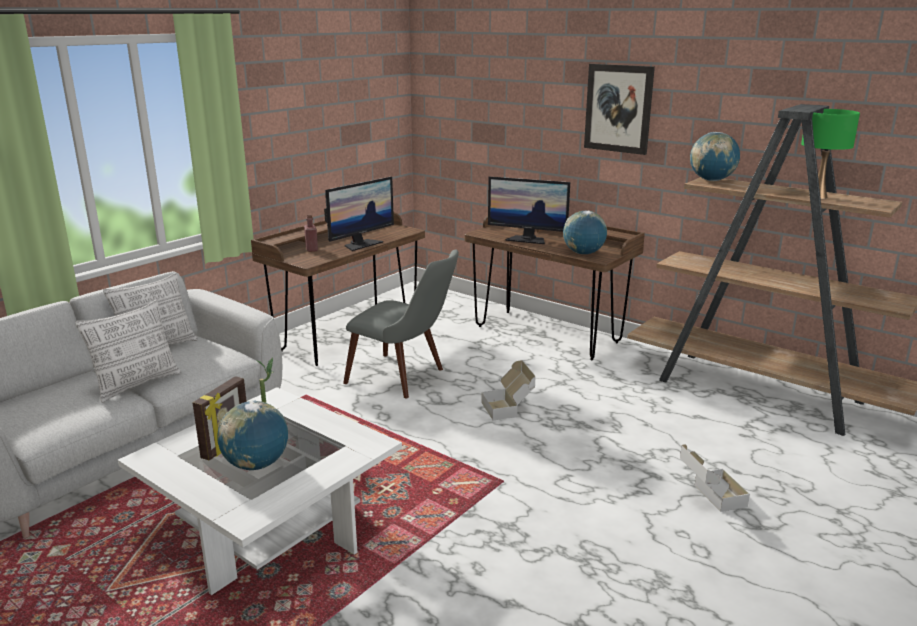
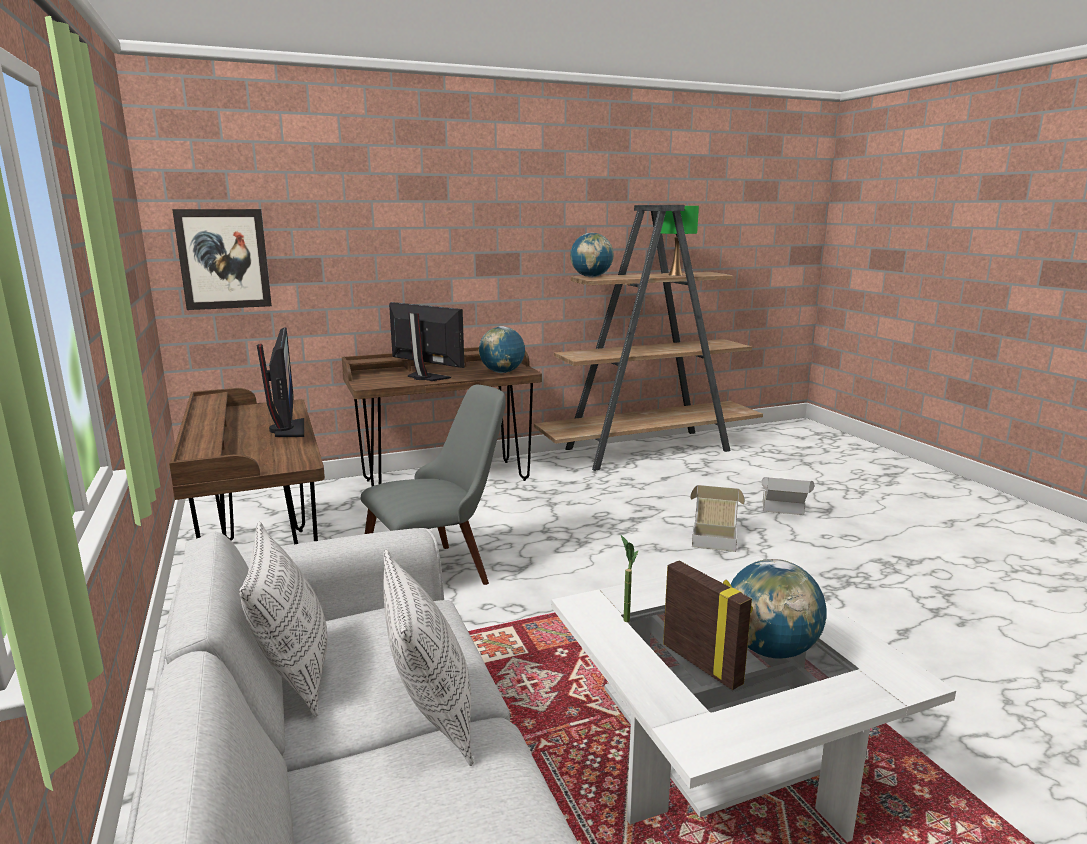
camera: 60 degrees left, 5 degrees down
(311, 249) = (246, 453): red bottle -> none
(508, 408) = (573, 539): cardboard box -> cardboard box (714, 538)
(527, 239) = (425, 377): monitor -> monitor turned 105 degrees counterclockwise
(618, 108) = (469, 223): picture -> picture (224, 259)

